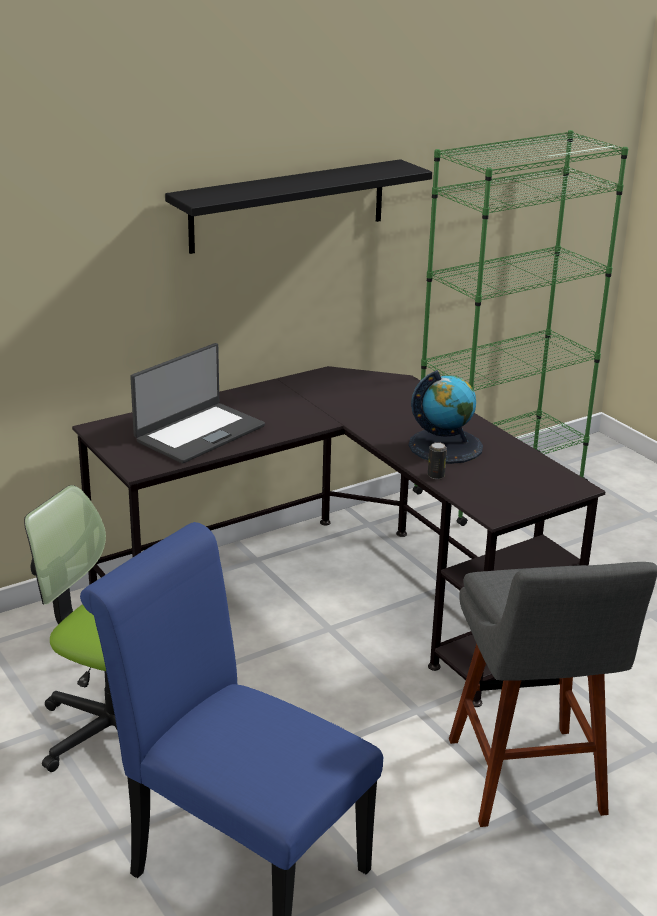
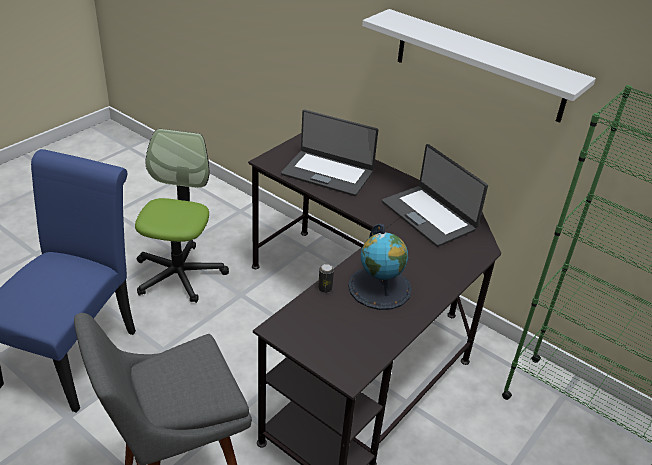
camera: 70 degrees right, 10 degrees up
(288, 206) = (479, 65): black shelf -> white shelf
(328, 394) = (429, 215): none -> laptop

